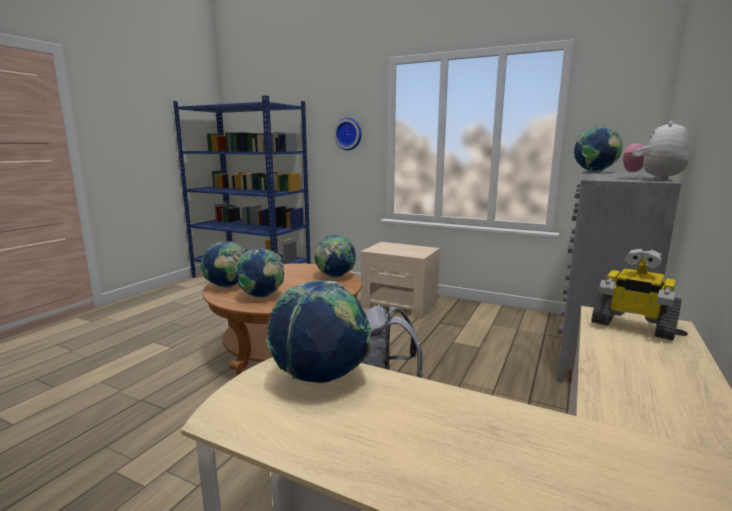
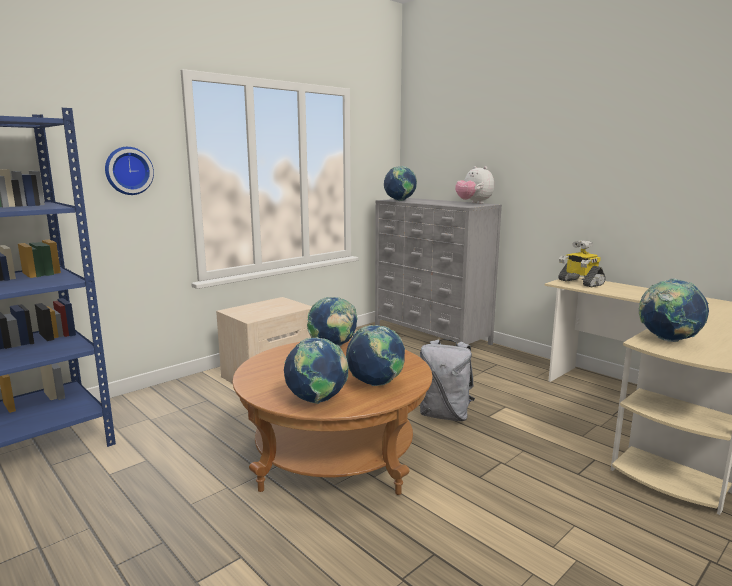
camera: 70 degrees left, 0 degrees up
(632, 326) = (580, 282): toy robot -> toy robot turned 90 degrees clockwise

